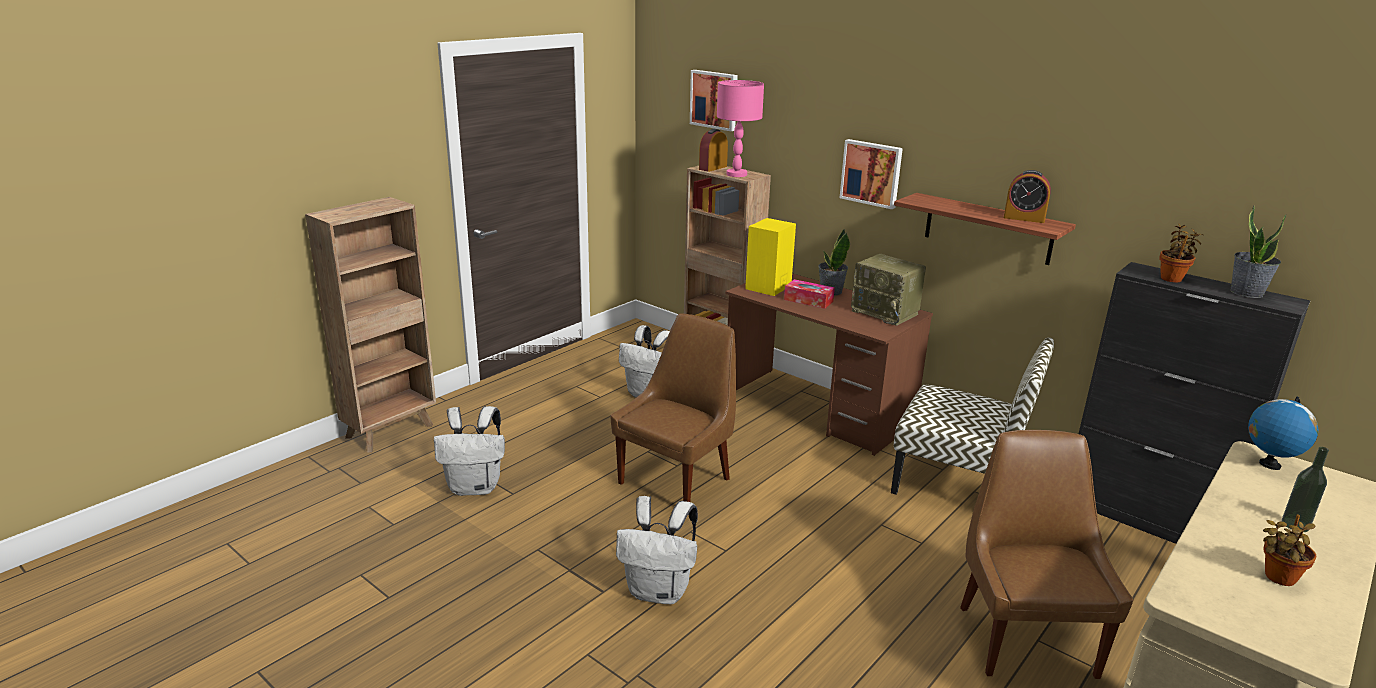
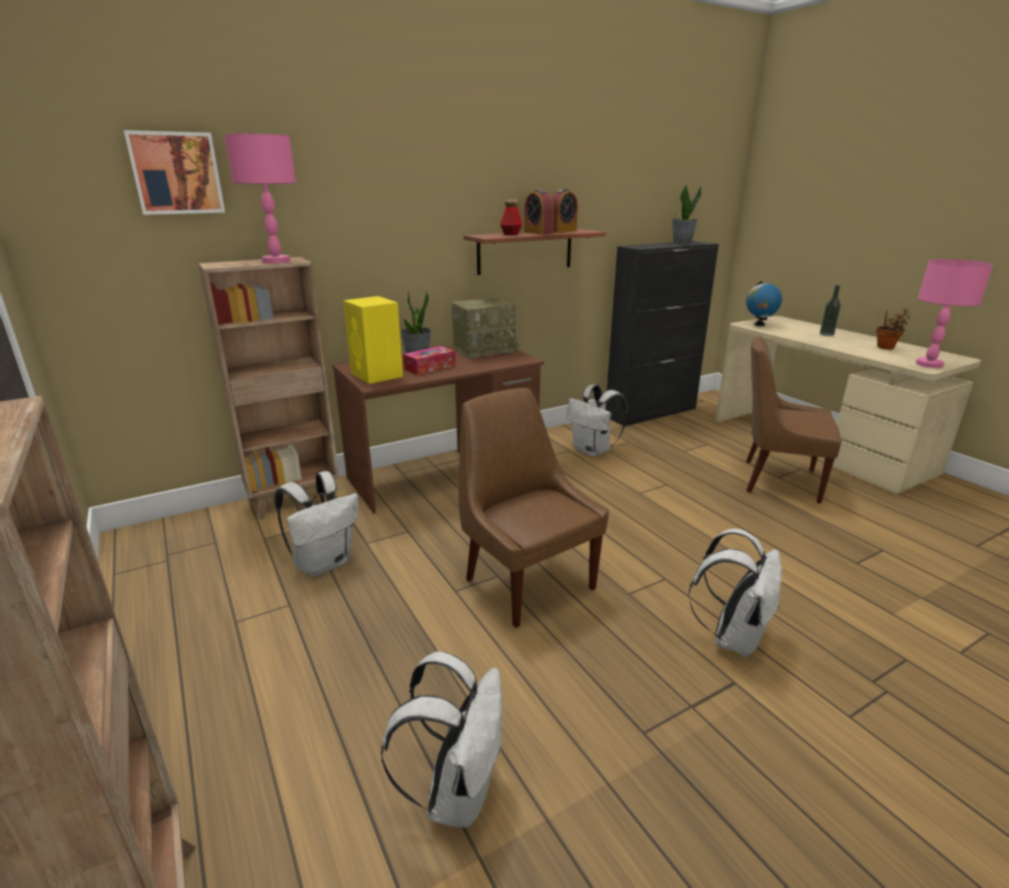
camera: 70 degrees left, 0 degrees up
(713, 168) = (227, 264): alarm clock -> alarm clock (538, 233)
(871, 173) = (417, 226): picture -> none
(949, 205) = (511, 234): none -> bottle
(958, 484) = (593, 451): chair -> white backpack
(1172, 278) = (654, 246): potted plant -> none
(1206, 608) = (929, 364): none -> pink table lamp

